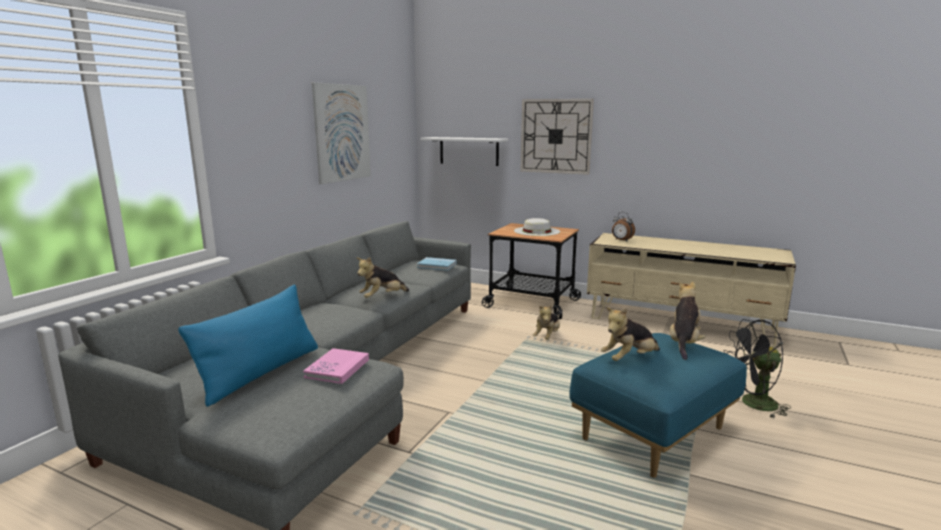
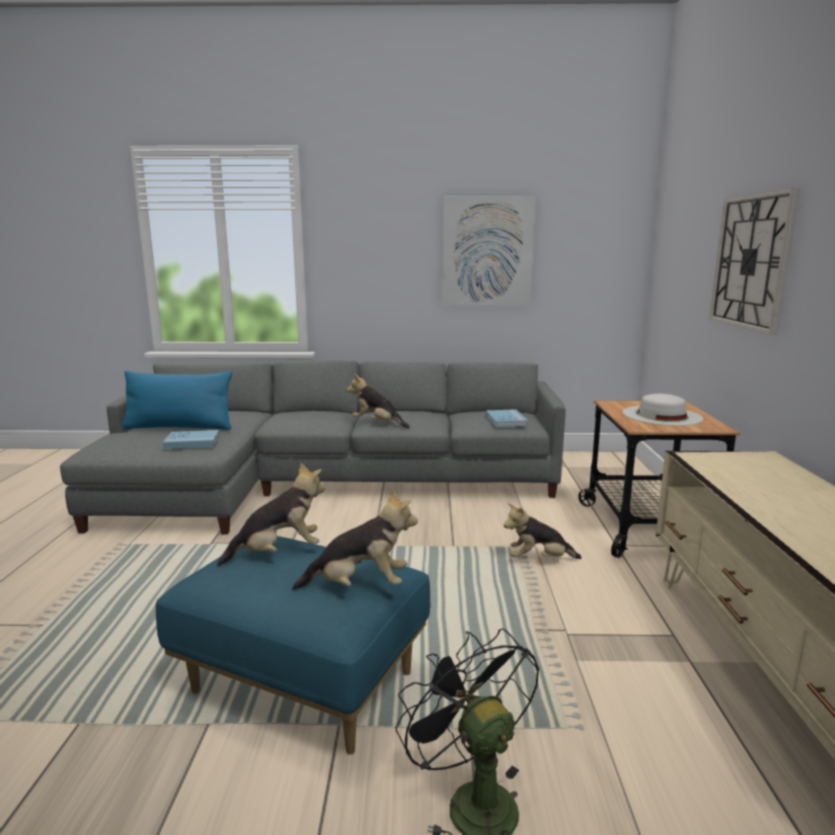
camera: 65 degrees right, 0 degrees up
(337, 368) = (192, 442): pink book -> blue book
(469, 151) = (678, 284): white shelf -> none
(621, 240) = (739, 466): alarm clock -> none
(629, 359) = (279, 552): plush toy -> plush toy turned 120 degrees clockwise

